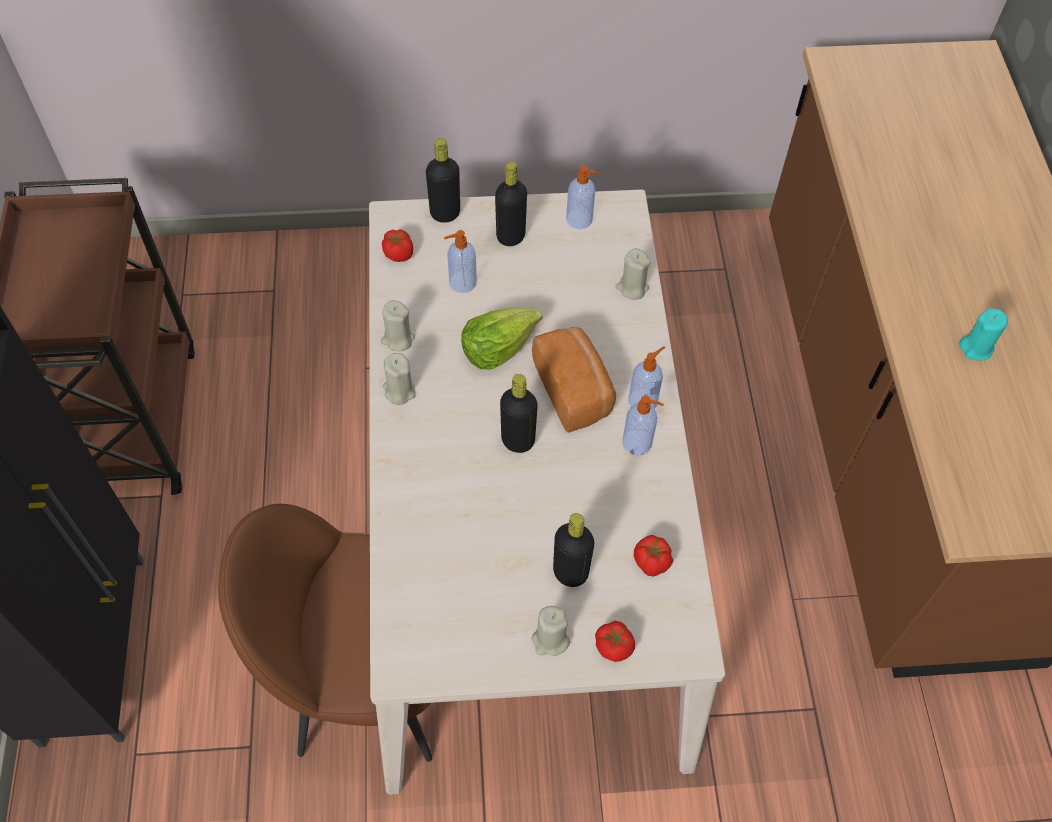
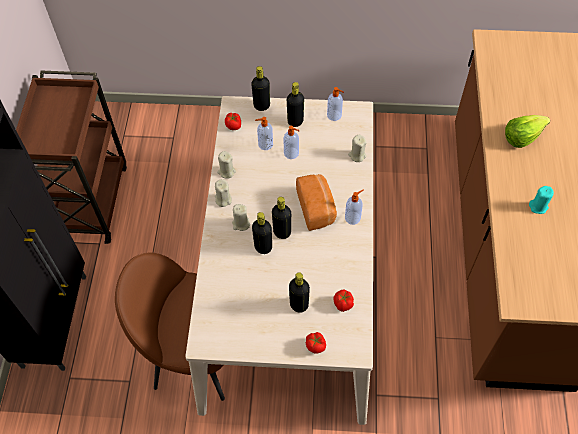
camera: 10 degrees right, 0 degrees up
(487, 471) = (263, 247): none -> black bottle
(498, 347) = (279, 181): lettuce -> lettuce (522, 136)
(550, 640) = (282, 338): beige candle -> beige candle (241, 224)
(638, 443) = (346, 240): soap dispenser -> soap dispenser (292, 153)

